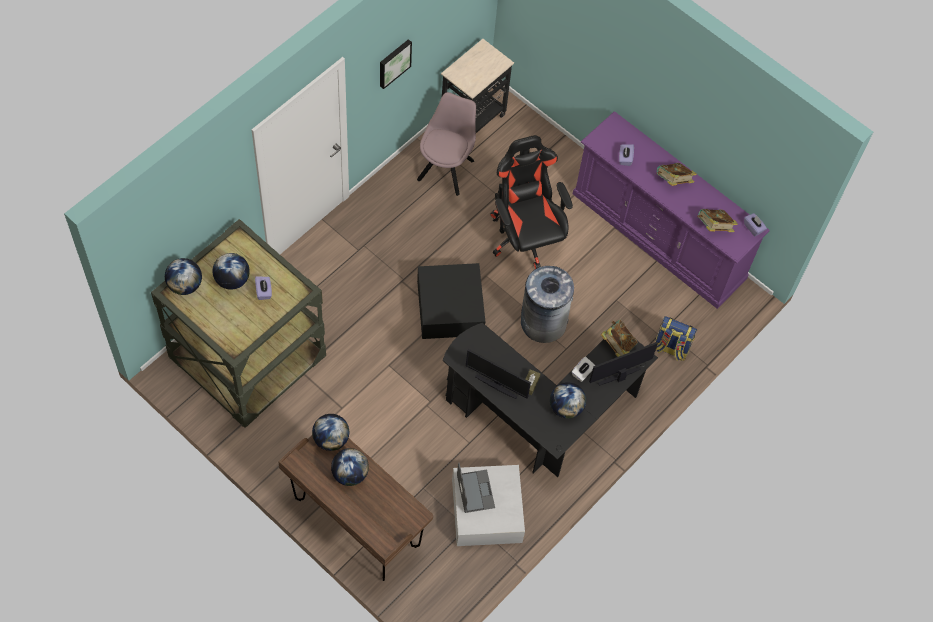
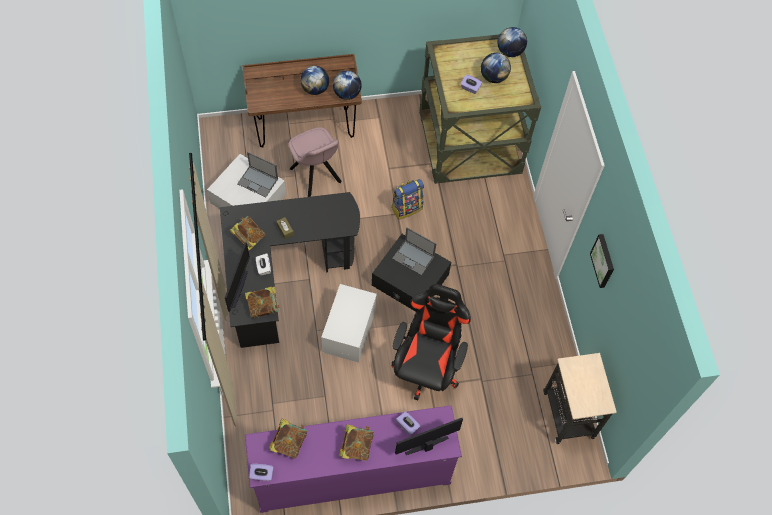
camera: 130 degrees right, 0 degrees up
(440, 298) = (413, 257): none -> laptop
(446, 170) = (532, 361): pink chair -> pink chair (316, 175)
(496, 385) = (302, 209): monitor -> monitor (427, 447)
(525, 241) = (425, 370): black office chair -> black office chair turned 90 degrees counterclockwise
(543, 322) = (349, 331): grey trash can -> white storage box
(565, 407) = (249, 238): globe -> book
(670, 348) = (254, 402): backpack -> backpack (406, 208)

